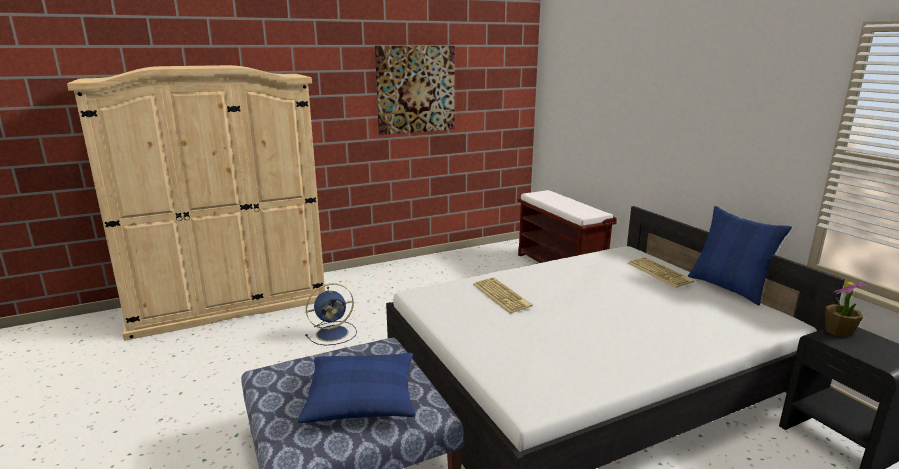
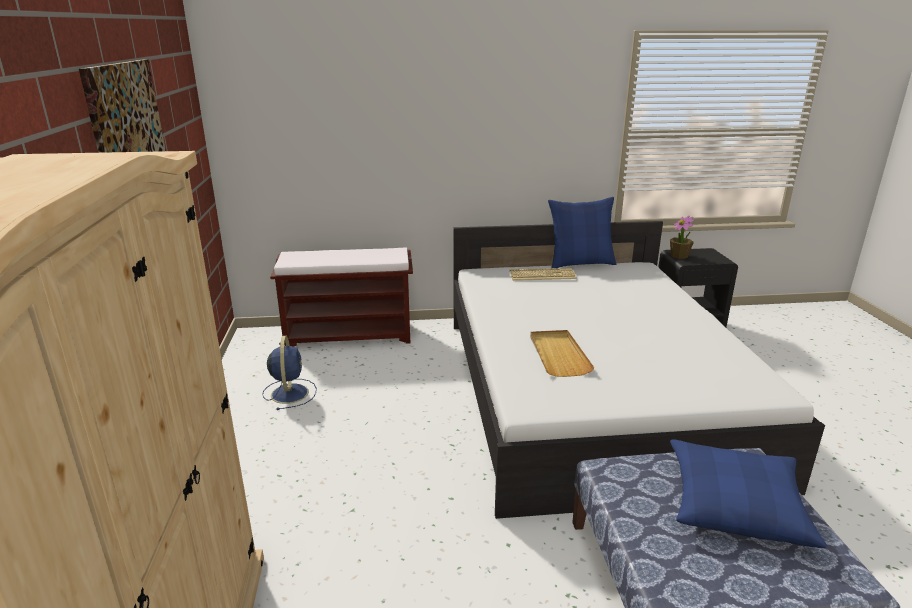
camera: 70 degrees left, 5 degrees up
(333, 333) = (389, 567): blue fan -> blue fan (290, 392)
(502, 296) = (558, 355): keyboard -> beige tray

